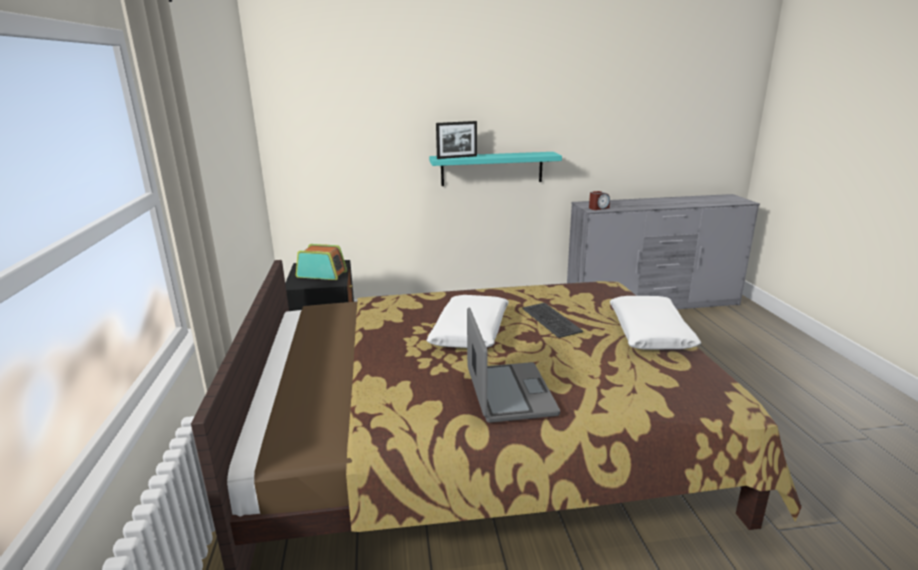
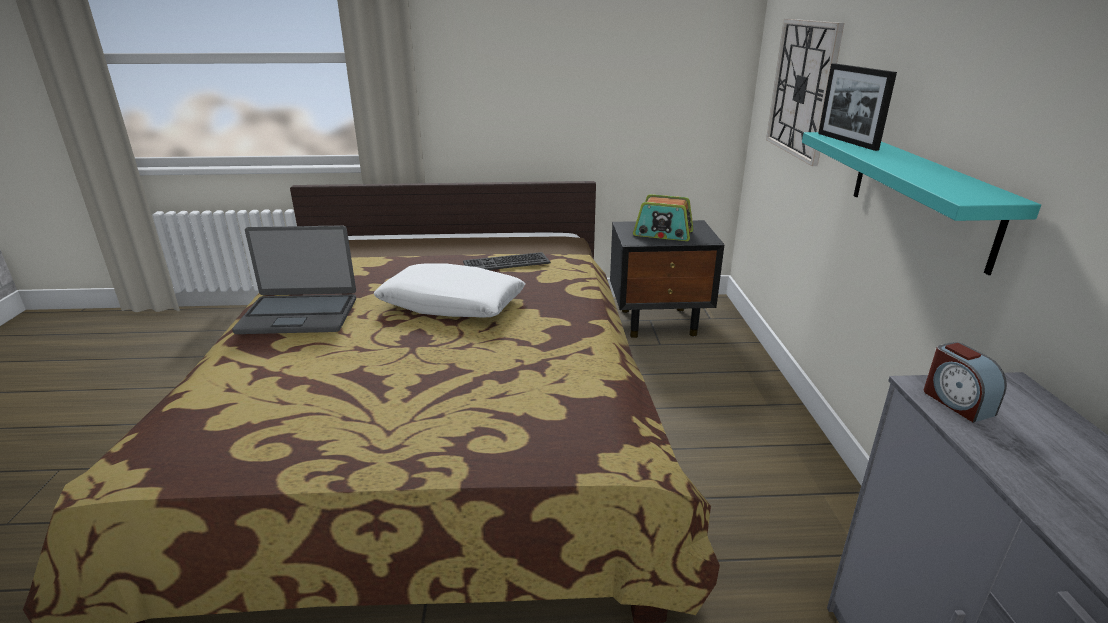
camera: 95 degrees right, 5 degrees up
(322, 274) = (663, 234): radio -> radio turned 90 degrees clockwise
(352, 146) = (802, 89): none -> wall clock
(550, 320) = (457, 359): keyboard -> keyboard (506, 263)
(650, 332) = (363, 446): white pillow -> none

